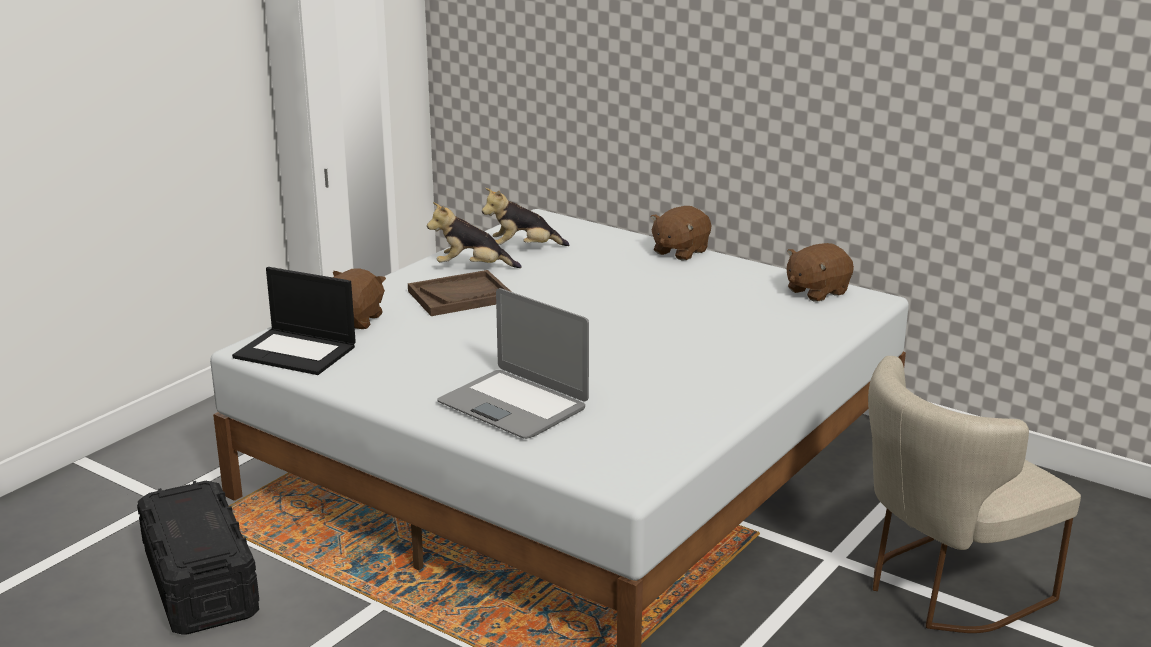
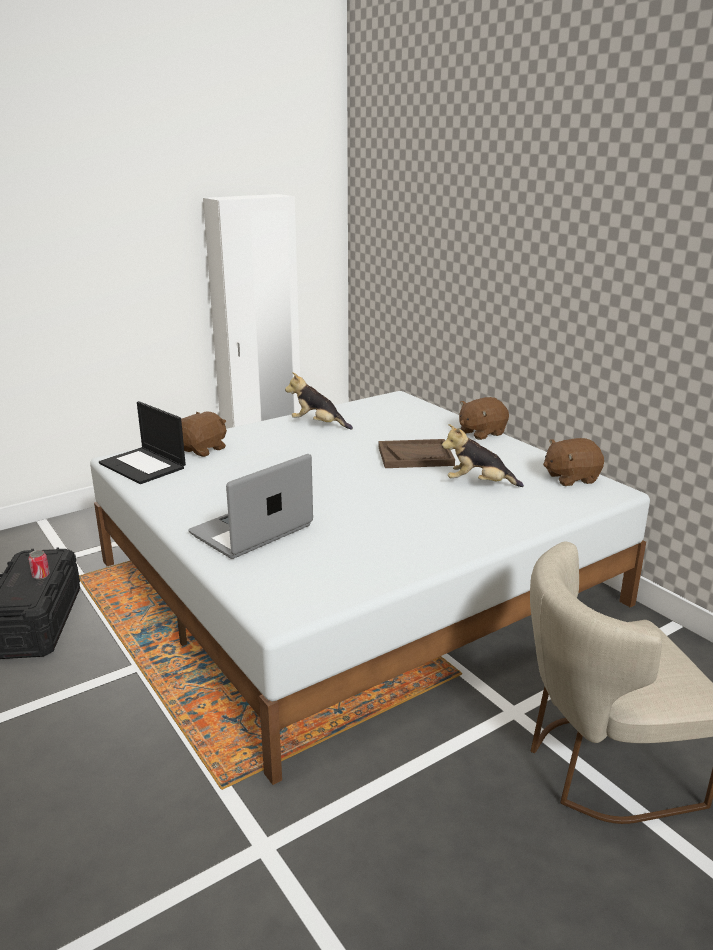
camera: 20 degrees right, 0 degrees up
(207, 517) = (41, 575): none -> can
(460, 296) = (291, 443): brown tray -> brown tray (415, 456)
(513, 405) = (252, 530): laptop -> laptop turned 75 degrees clockwise
(523, 249) = (365, 416): plush toy -> plush toy (478, 484)

